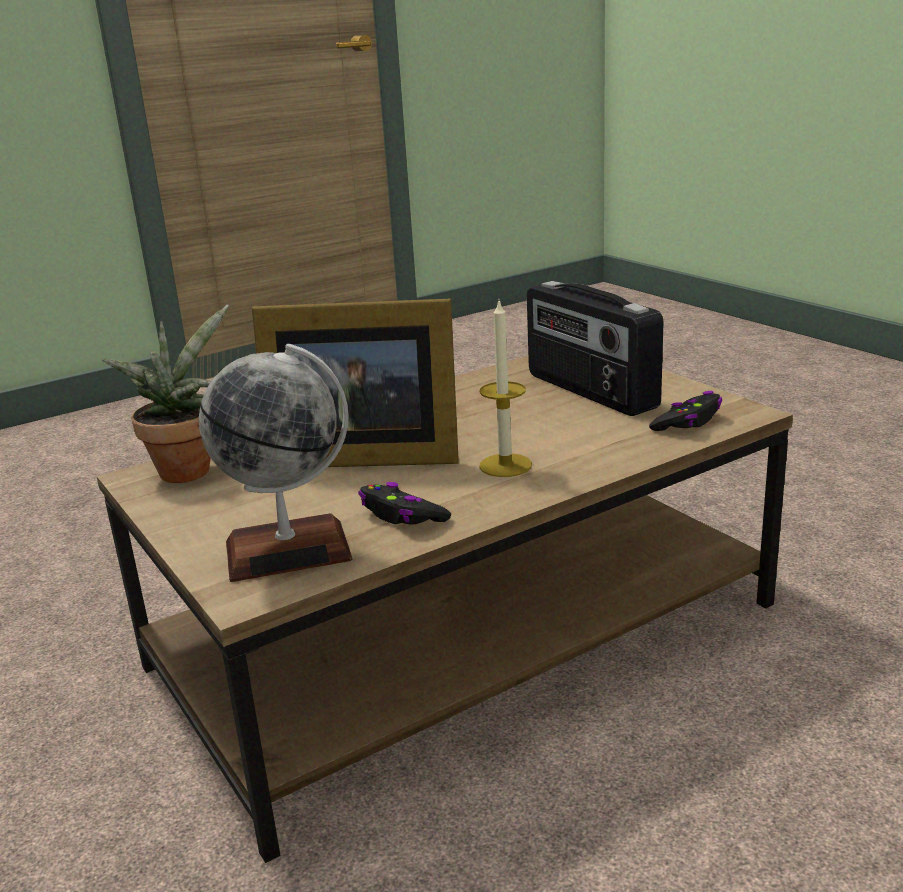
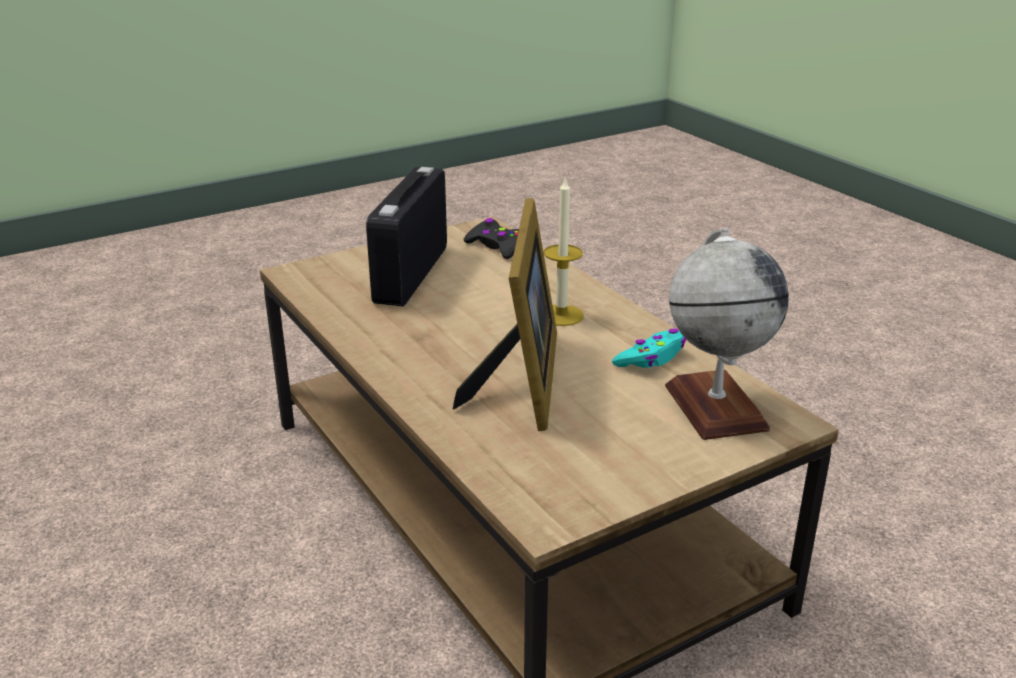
camera: 90 degrees left, 5 degrees up
(187, 468) = (531, 485): potted plant -> none
(402, 516) = (651, 358): black game controller -> turquoise game controller
(589, 392) = (410, 274): radio -> radio turned 135 degrees clockwise

